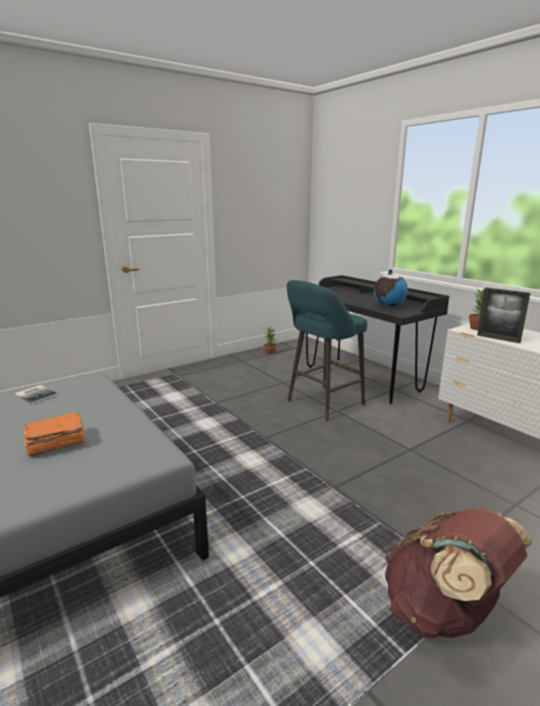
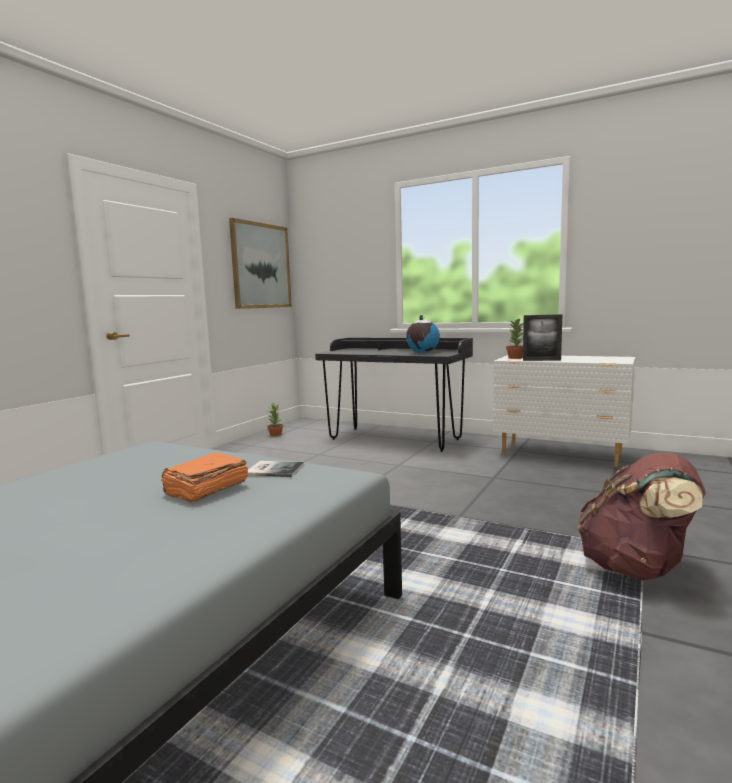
camera: 25 degrees left, 10 degrees down
(37, 394) = (100, 465): book -> book (274, 469)
(274, 202) = (261, 266): none -> picture
(322, 404) = (378, 462): turquoise stool -> none

